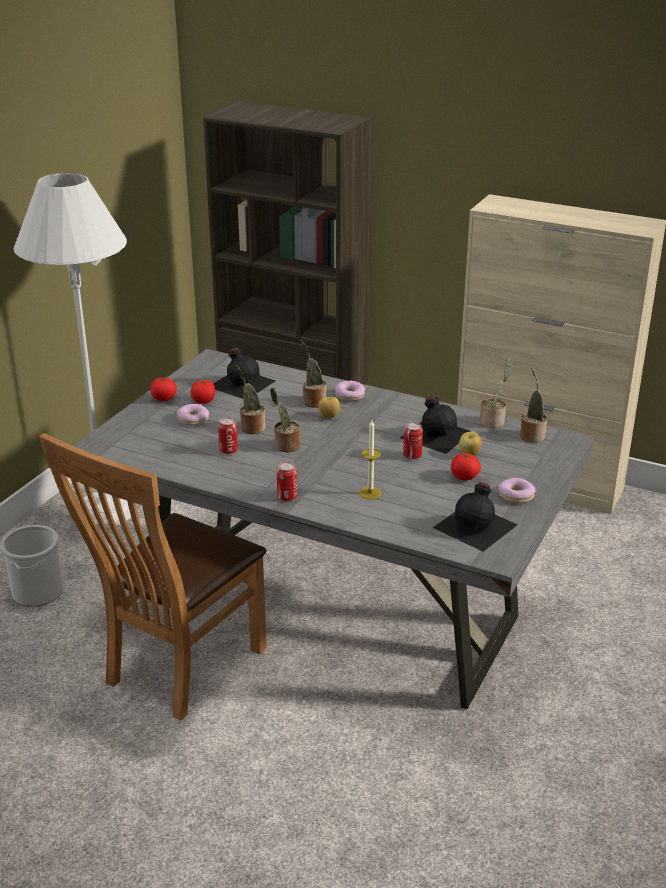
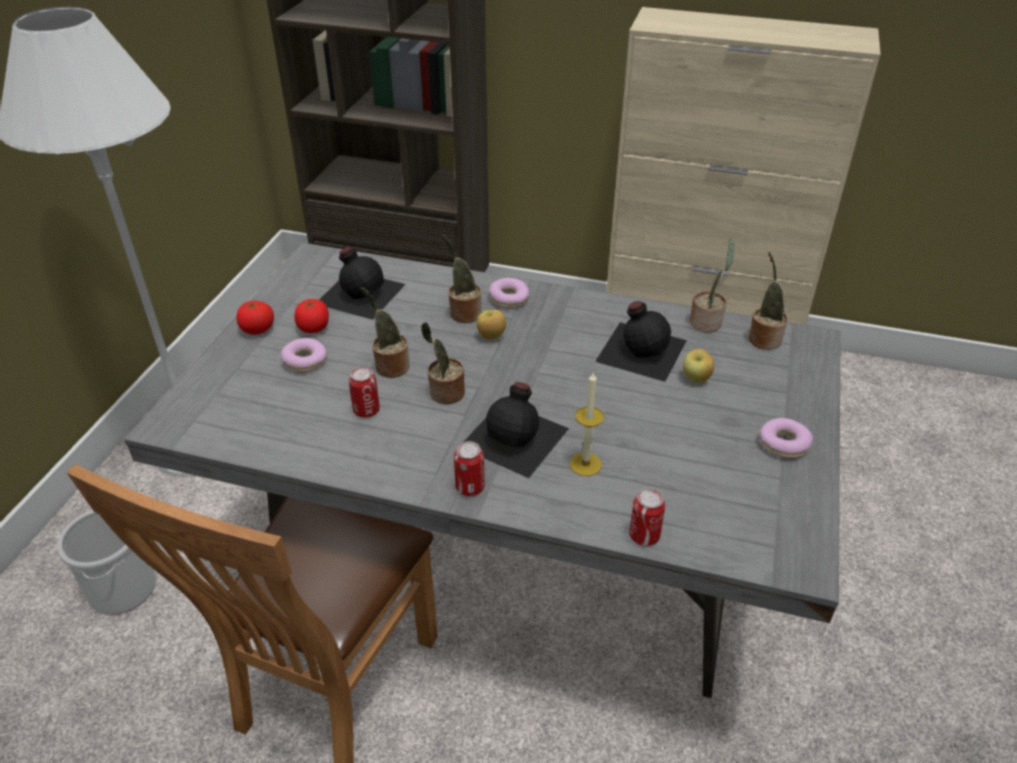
camera: 10 degrees left, 10 degrees up
(412, 455) = (621, 390): can -> can (644, 536)
(464, 477) = (704, 419): tomato -> none
(476, 526) = (752, 507): black bottle -> black bottle (516, 437)

